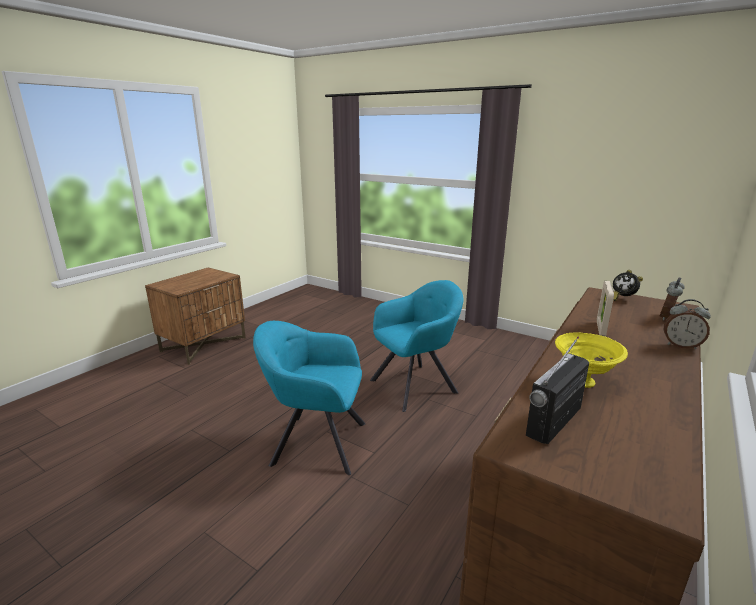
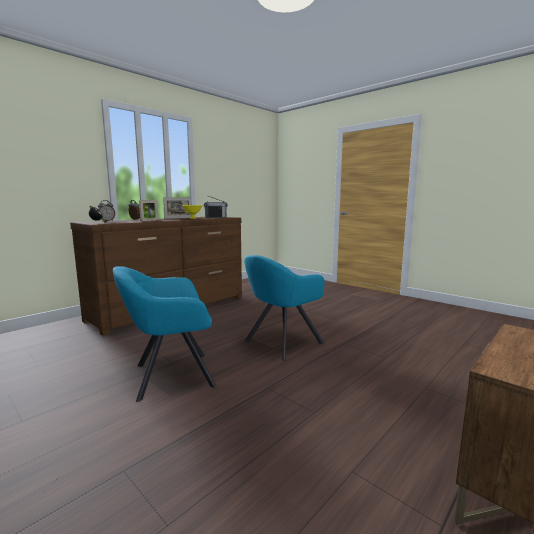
camera: 170 degrees left, 10 degrees down
(315, 442) = (281, 343): turquoise armchair -> turquoise armchair turned 120 degrees clockwise
(645, 390) = (178, 218): none -> picture frame

